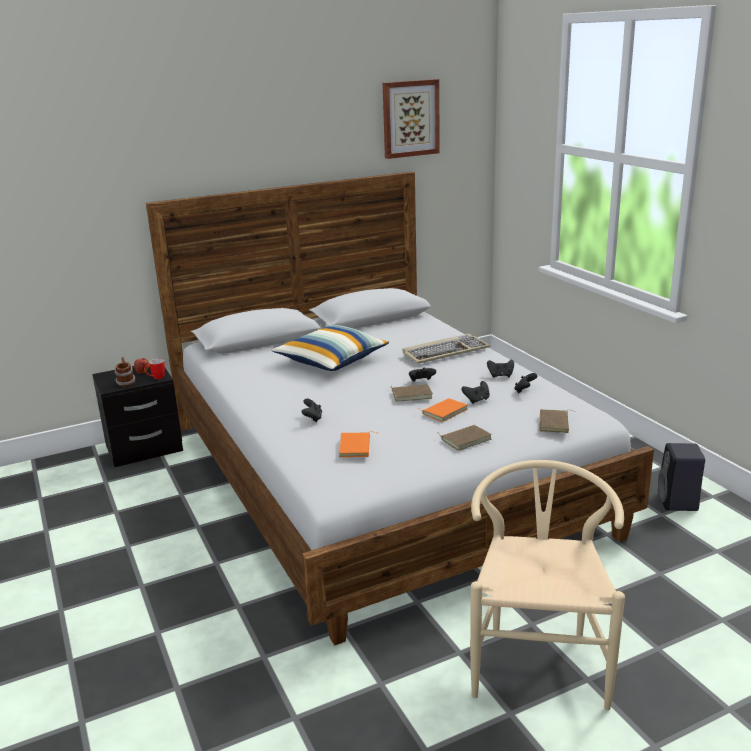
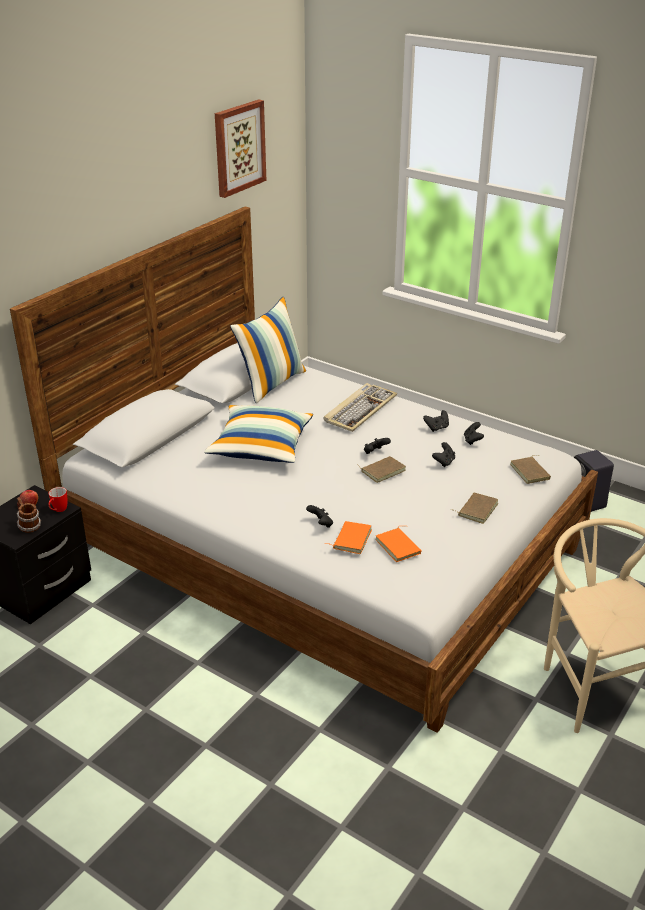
camera: 30 degrees left, 10 degrees up
(392, 324) = (271, 383): none -> pillow
(444, 412) = (429, 483): orange book -> orange book (351, 539)

